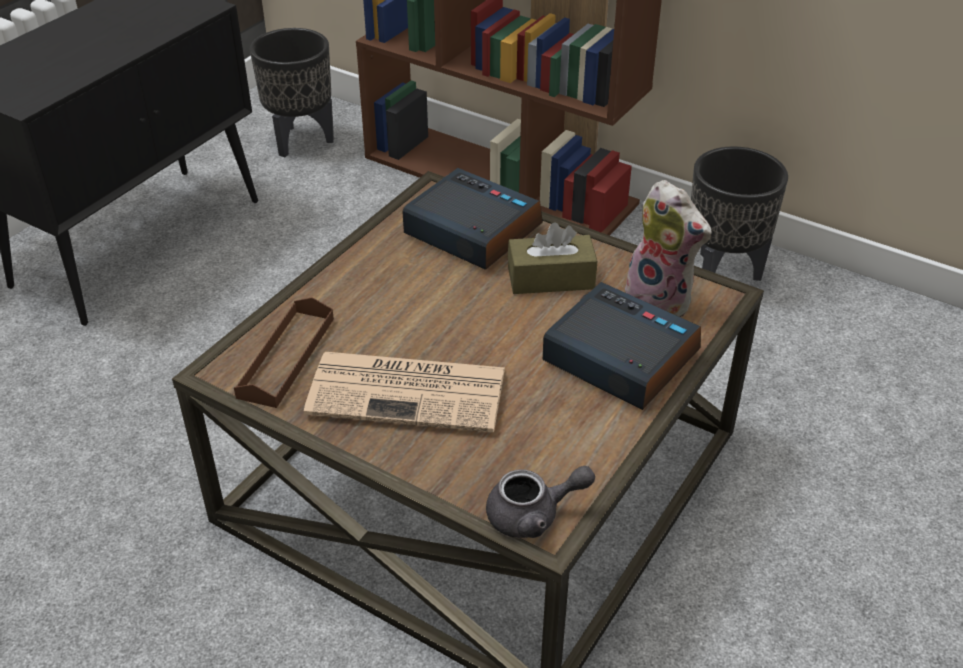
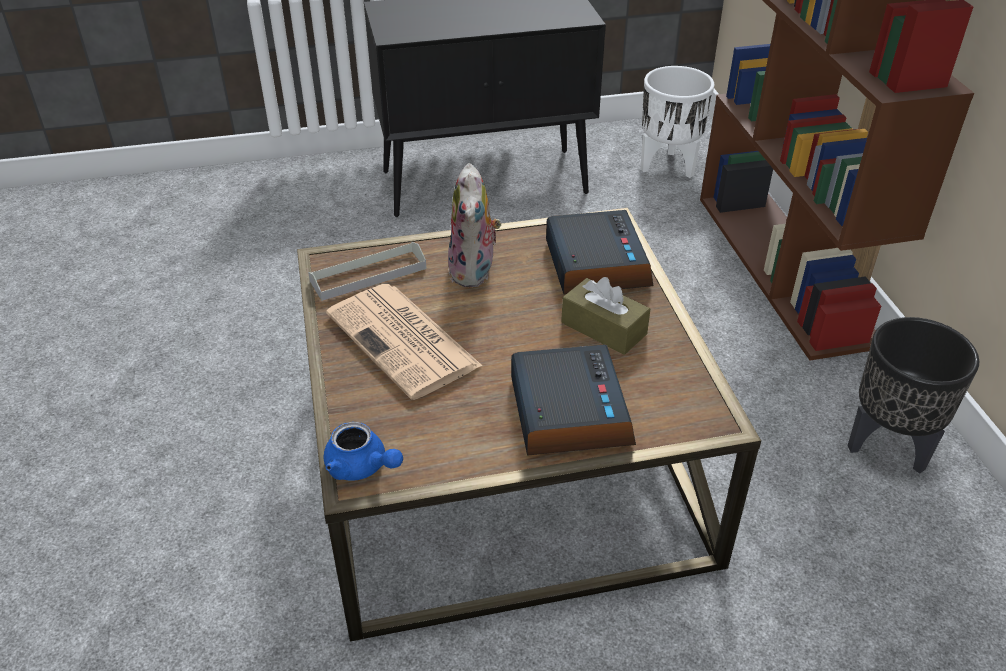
camera: 45 degrees right, 0 degrees up
(286, 357) = (368, 275): brown tray -> grey tray
(301, 141) = (668, 166): black planter -> white planter
(533, 515) = (361, 467): grey teapot -> blue teapot
(662, 300) = (663, 394): plush toy -> plush toy (475, 272)

